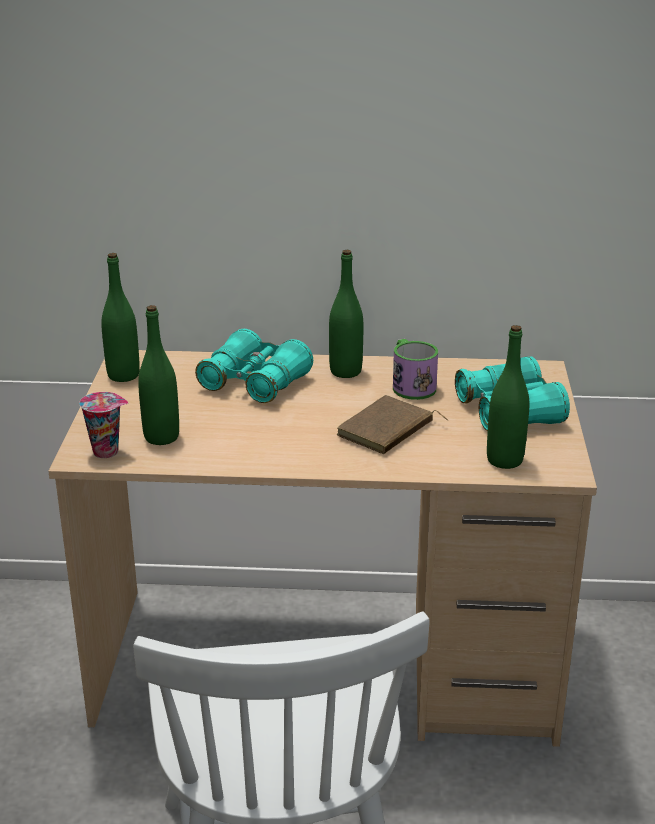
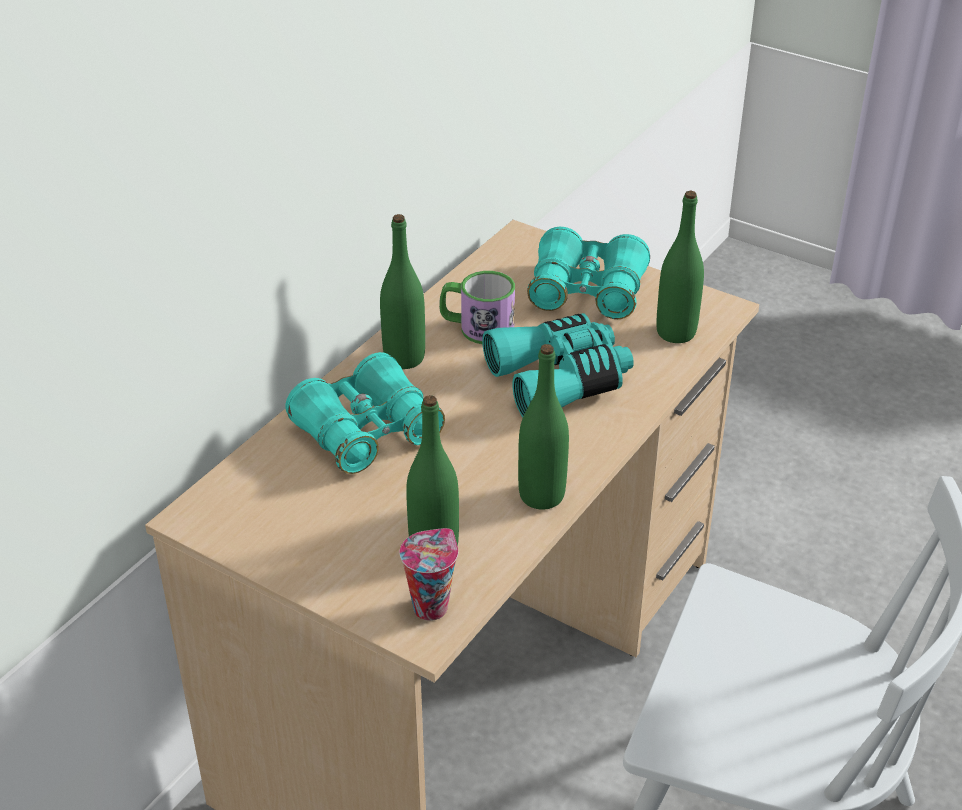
camera: 60 degrees left, 10 degrees up
(123, 375) = (239, 533): green bottle -> green bottle (541, 495)
(387, 431) = (560, 380): brown book -> turquoise binoculars

